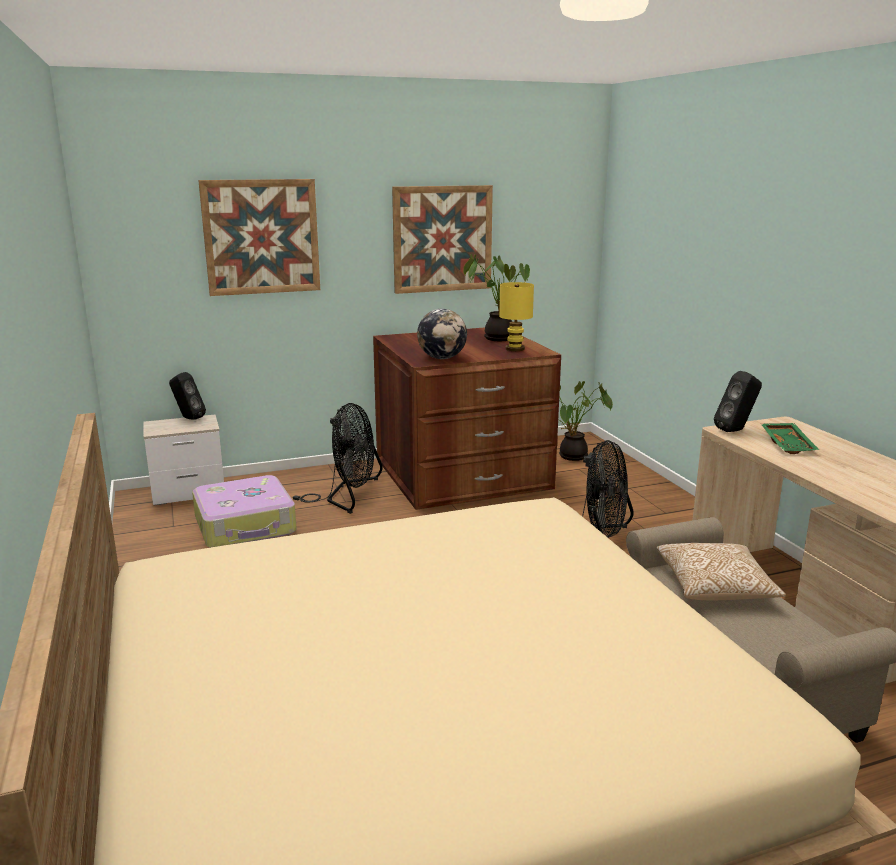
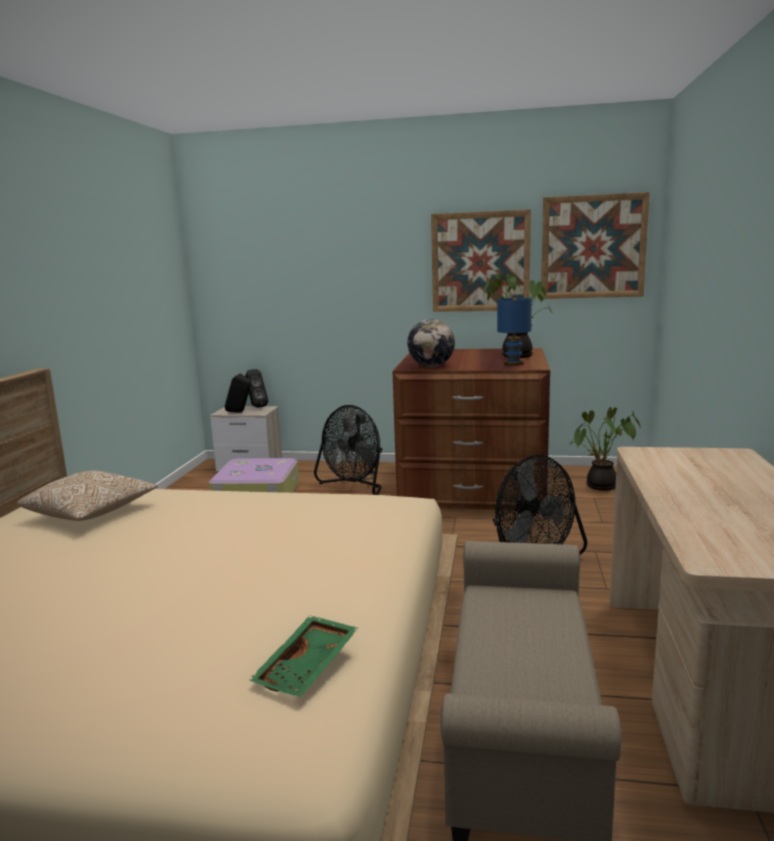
camera: 30 degrees right, 5 degrees down
(261, 237) = (318, 260): picture -> picture (593, 247)
(346, 495) = (356, 486): black fan -> black fan turned 90 degrees clockwise
(515, 349) = (514, 363): yellow table lamp -> blue table lamp
(715, 588) = (519, 620): pillow -> pillow (91, 513)
(736, 430) = (653, 454): black speaker -> black speaker (240, 412)
(788, 445) = (694, 474): green tray -> green tray (308, 667)

